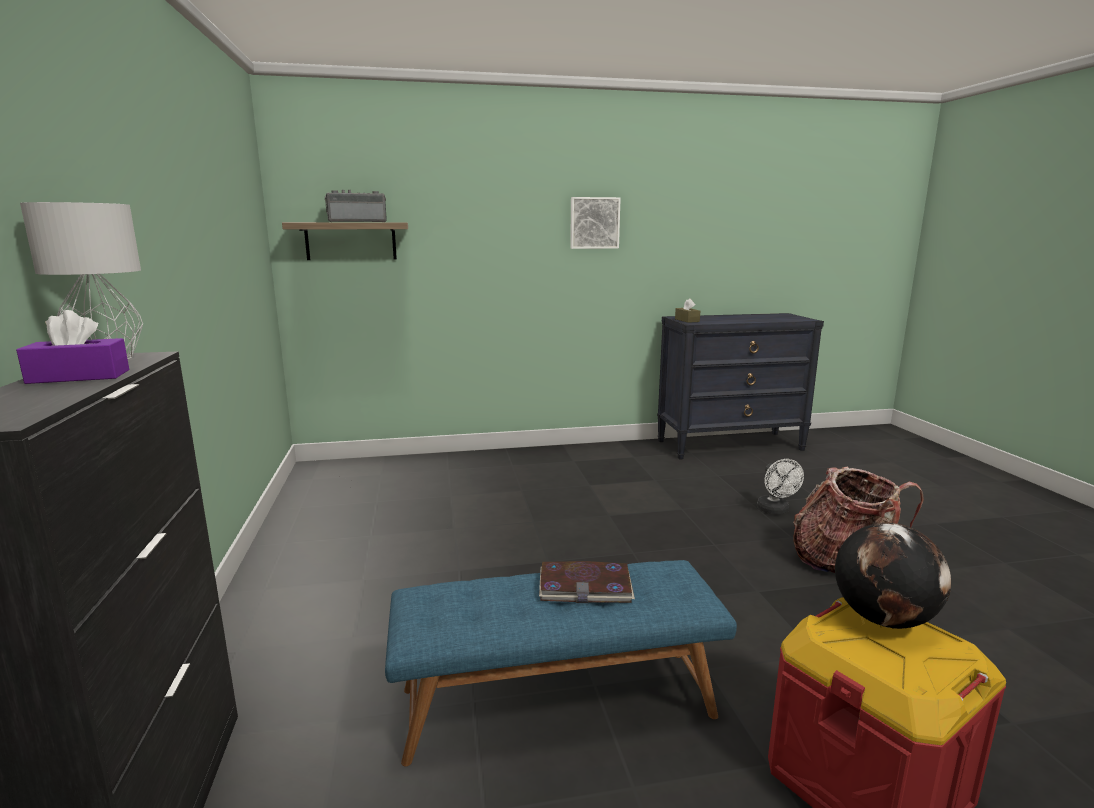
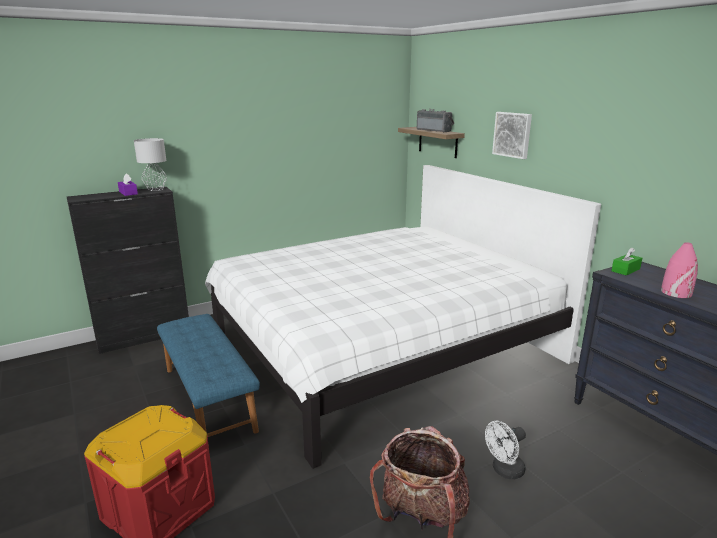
camera: 70 degrees right, 5 degrees up
(506, 519) = (382, 346): none -> white bed
(585, 586) = (211, 350): book -> none
(594, 223) = (587, 149): picture -> picture (513, 134)
(687, 320) = (625, 270): brown tissue box -> green tissue box
(741, 321) = (675, 292): none -> pink vase
(883, 619) = (166, 430): globe -> none

